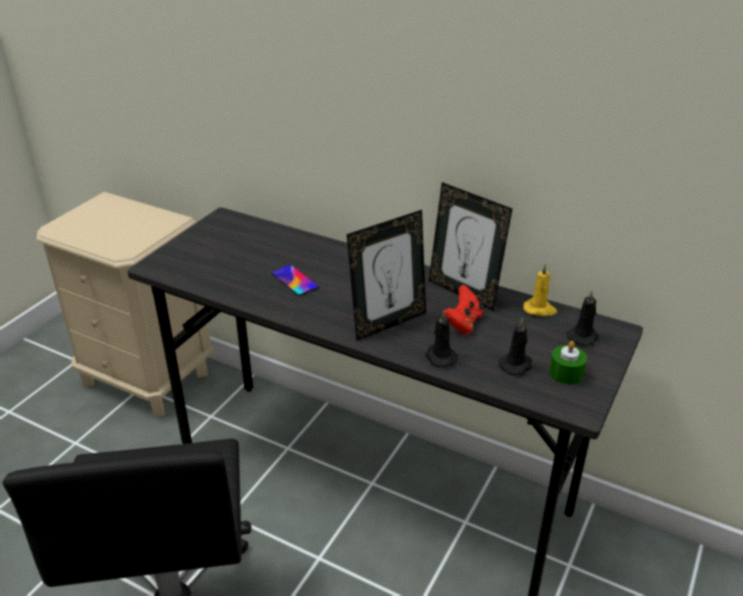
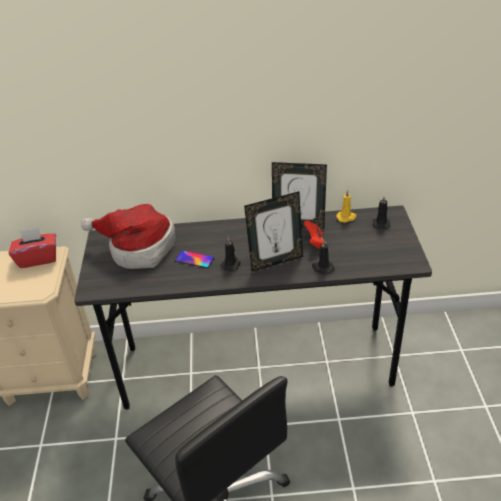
camera: 30 degrees left, 5 degrees up
(154, 219) = (38, 258): none -> red tissue box
(247, 244) = (138, 249): none -> hat
(388, 323) = (275, 261): picture frame -> picture frame turned 45 degrees clockwise
(516, 365) = (364, 254): black candle -> black candle (231, 264)
(566, 373) = (391, 247): green candle -> none

